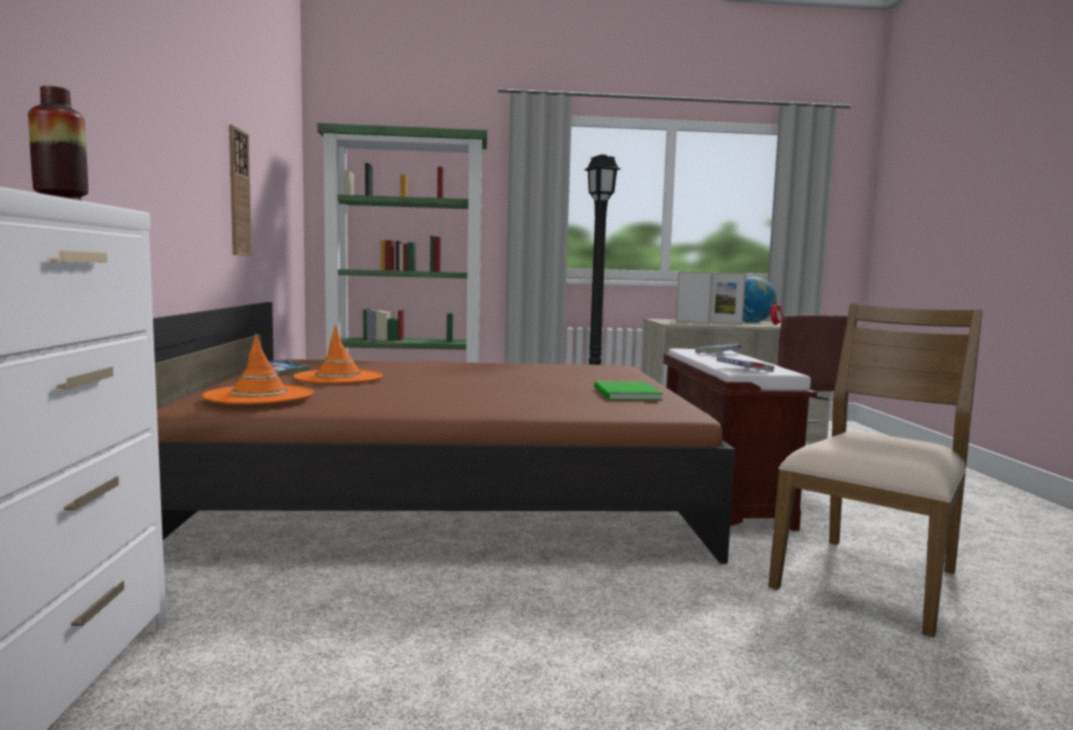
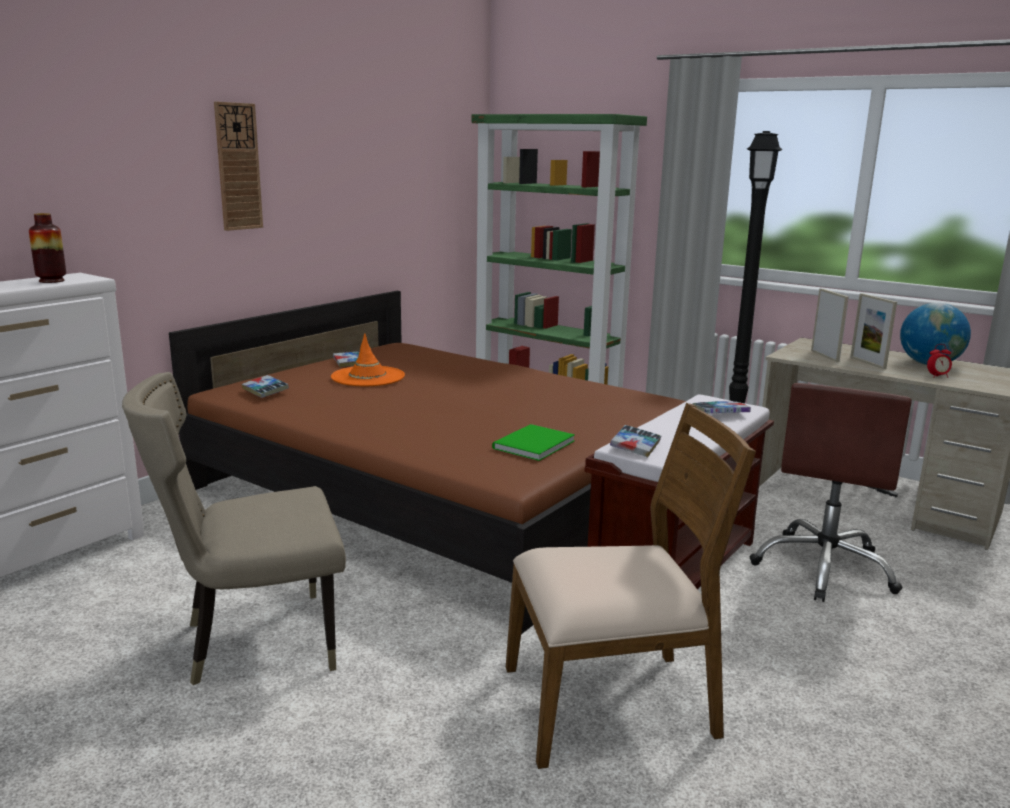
camera: 40 degrees right, 10 degrees up
(238, 193) = (352, 203): wall clock -> wall clock (238, 167)
(259, 396) = (265, 391): orange hat -> book
(540, 660) = (253, 642): none -> beige chair

